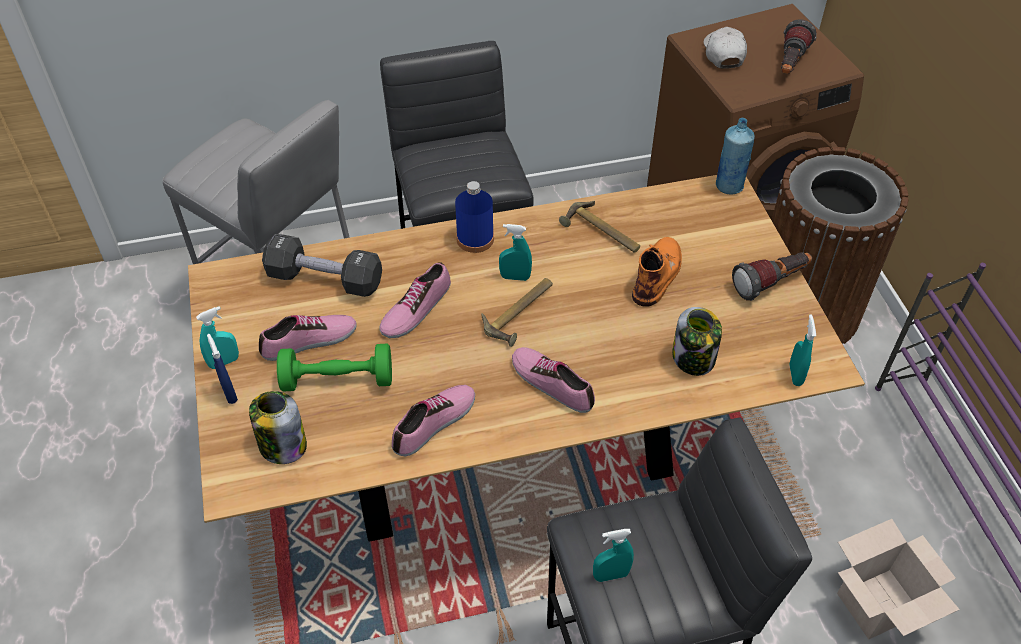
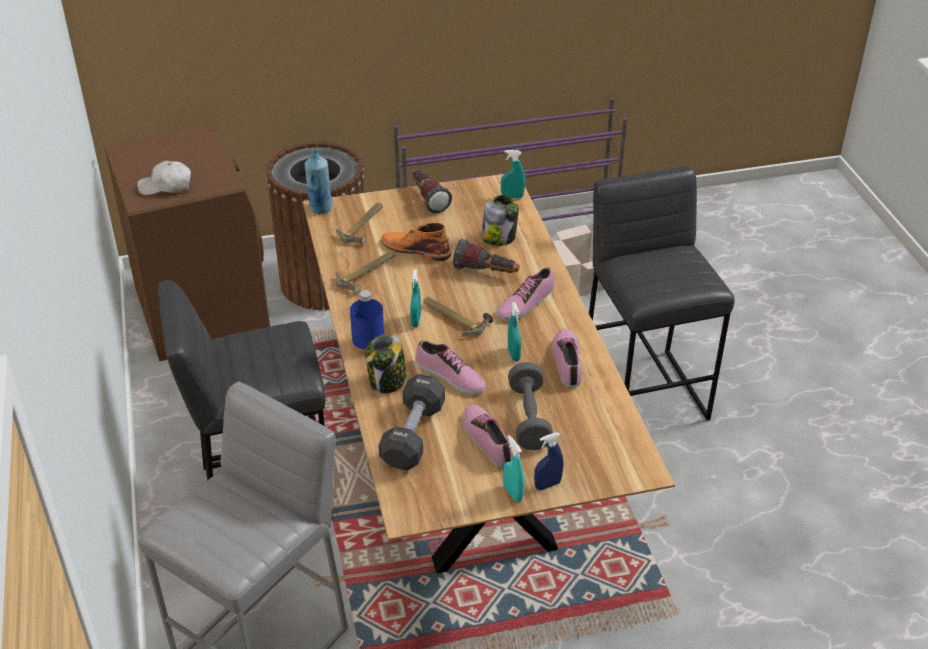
camera: 90 degrees left, 10 degrees down
(282, 445) = (598, 445): jar -> jar (387, 382)
(338, 380) = (529, 418): green dumbbell -> grey dumbbell
(435, 423) = (568, 361): shoe -> shoe turned 45 degrees clockwise
(611, 575) = (677, 283): turquoise spray bottle -> turquoise spray bottle (513, 354)
(697, 226) = (365, 227): none -> hammer
(790, 64) = (191, 155): flashlight -> flashlight (486, 272)

